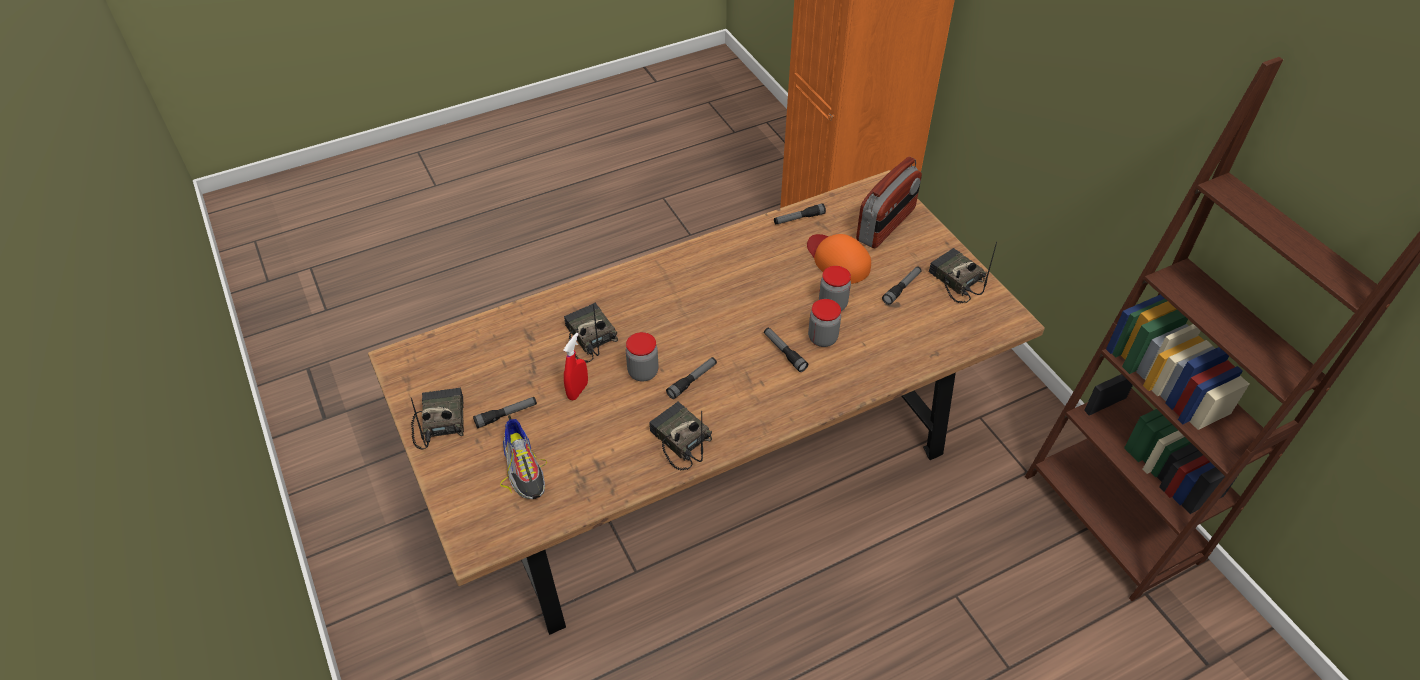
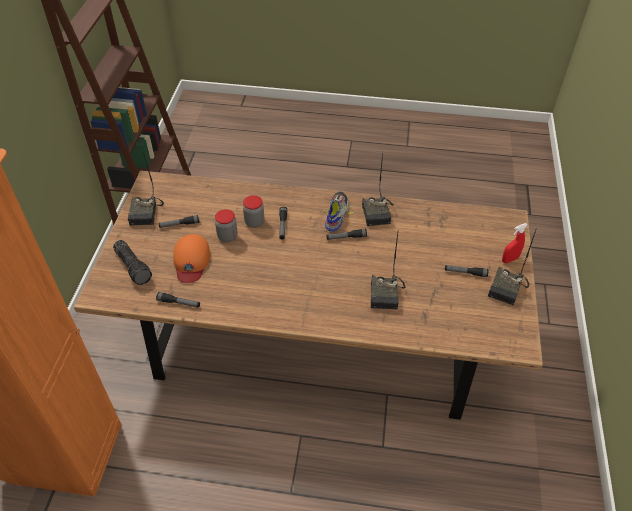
camera: 145 degrees left, 0 degrees up
(524, 467) = (469, 240): shoe -> shoe (336, 214)
(578, 391) = (415, 265): red spray bottle -> red spray bottle (510, 259)
(643, 372) = (370, 256): jar -> none
(886, 225) = (134, 266): radio -> flashlight

